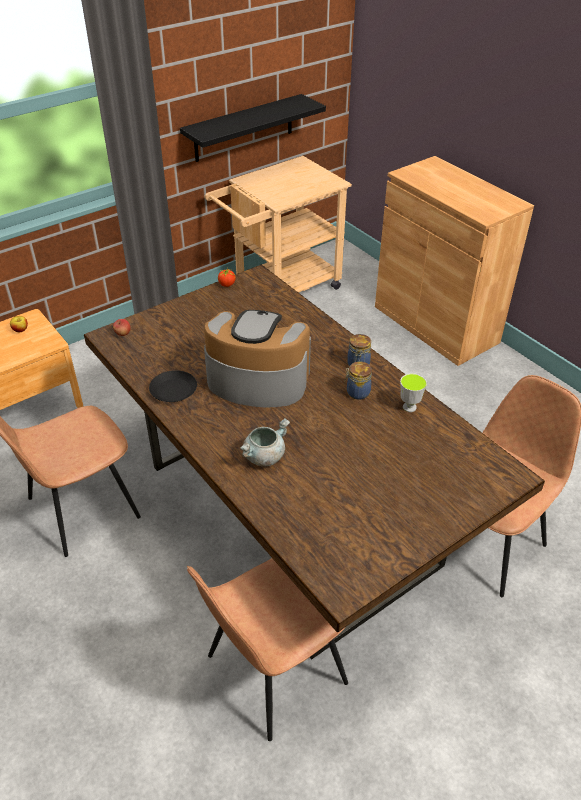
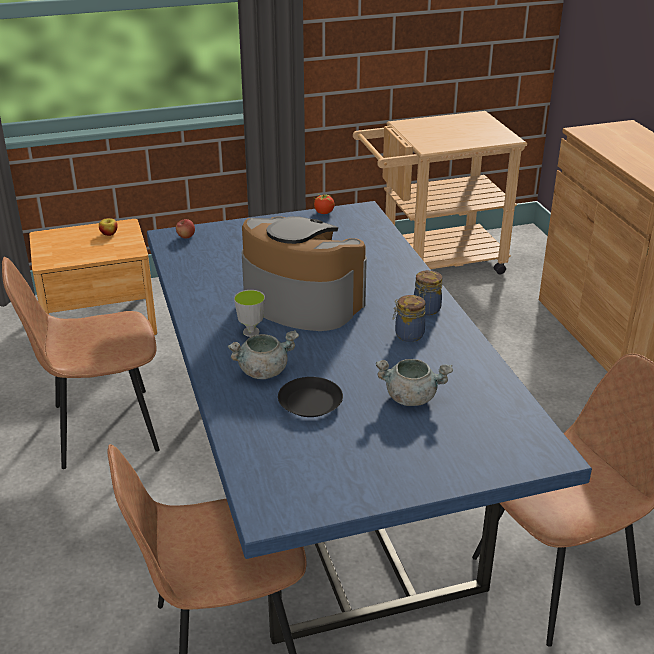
camera: 20 degrees right, 10 degrees down
(173, 390) = (205, 294): black plate -> black plate (310, 402)
(244, 128) = (413, 66): black shelf -> none
(289, 511) = (326, 485): brown dining table -> blue dining table
(390, 451) = (411, 397): none -> grey cooking pot
(409, 407) = (462, 360): cup -> cup (251, 332)

